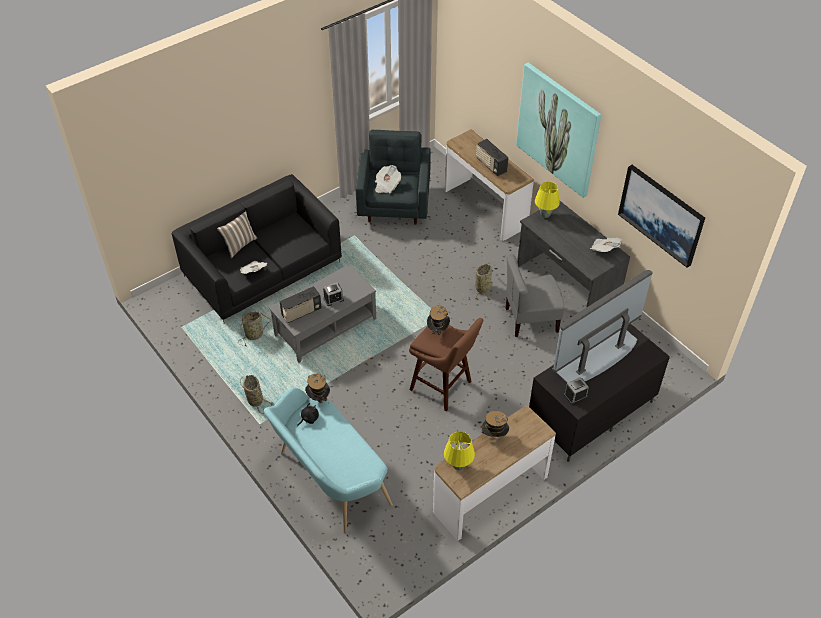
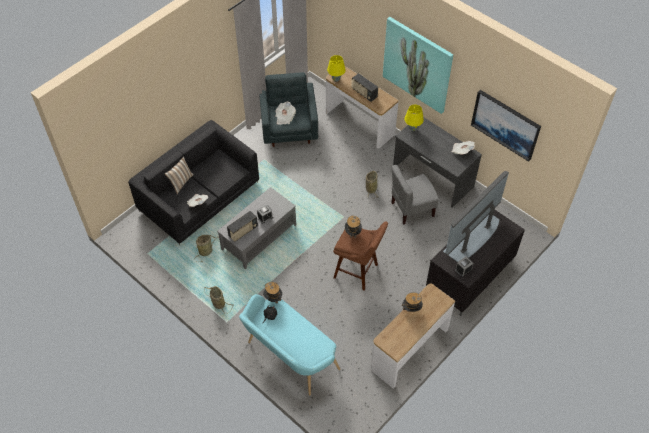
camera: 10 degrees left, 5 degrees up
(458, 466) = (390, 337): yellow table lamp -> yellow table lamp (336, 79)

